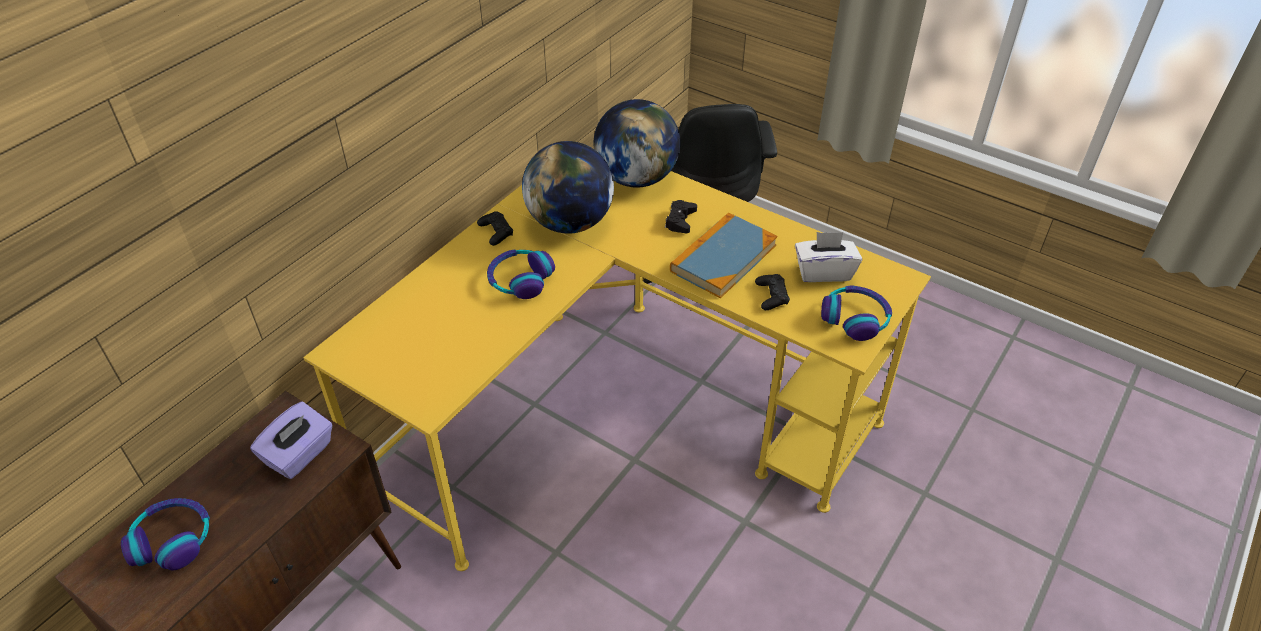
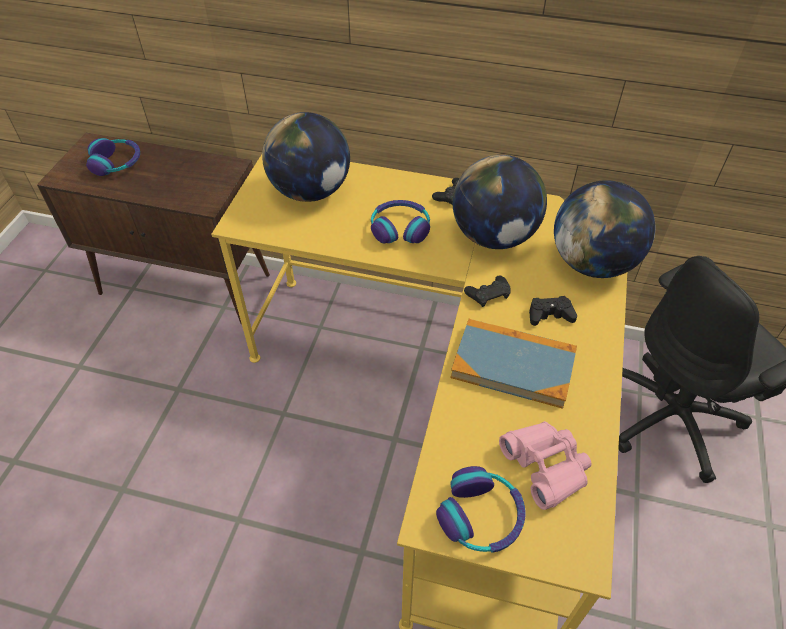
camera: 70 degrees right, 5 degrees up
(300, 454) = (196, 188): purple tissue box -> none
(415, 333) = (310, 191): none -> globe
(771, 296) = (477, 423): black game controller -> black game controller (488, 294)
(823, 272) = (545, 466): white tissue box -> pink binoculars

